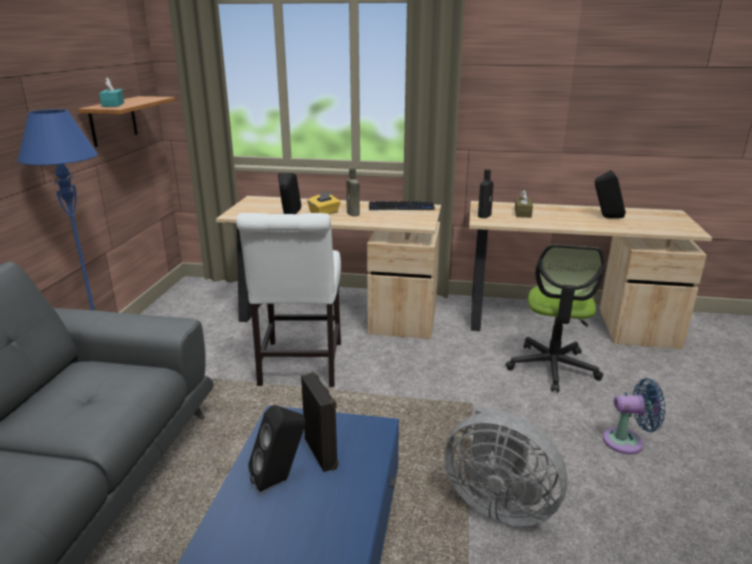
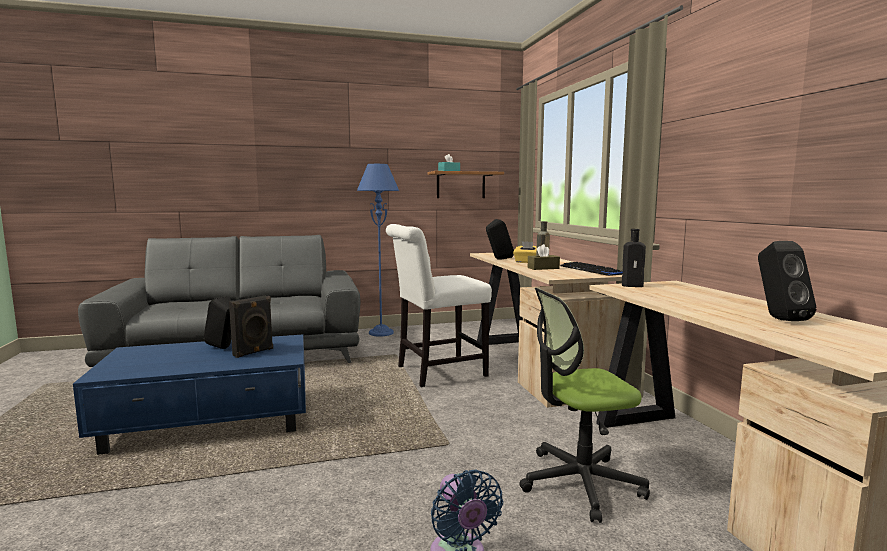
camera: 65 degrees right, 15 degrees down
(498, 503) = (303, 479): grey fan -> none
(522, 213) = (682, 293): brown tissue box -> brown tissue box (543, 268)

